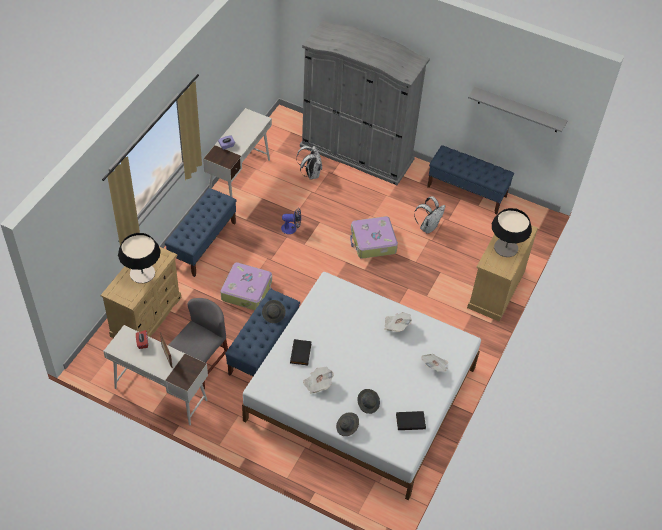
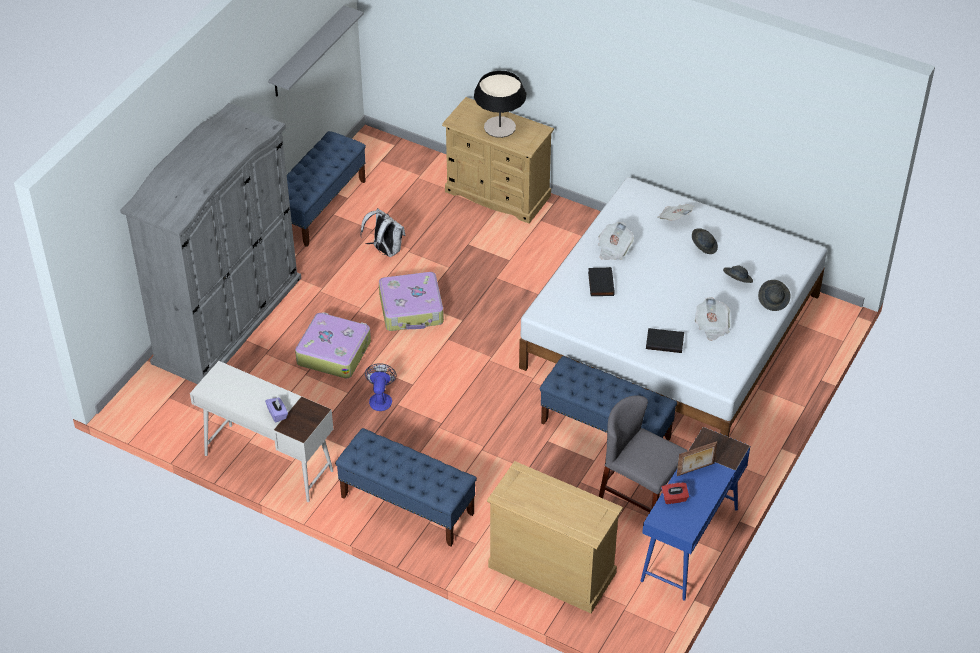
camera: 85 degrees left, 5 degrees down
(142, 273) = (553, 499): table lamp -> none
(160, 394) = (689, 545): white desk -> blue desk
(247, 291) = (501, 449): suitcase -> suitcase (333, 352)
(274, 315) = (590, 380): grey hat -> grey hat (704, 246)
(310, 174) = (267, 375): white backpack -> none
(410, 421) = (757, 244): black book -> black book (600, 283)

